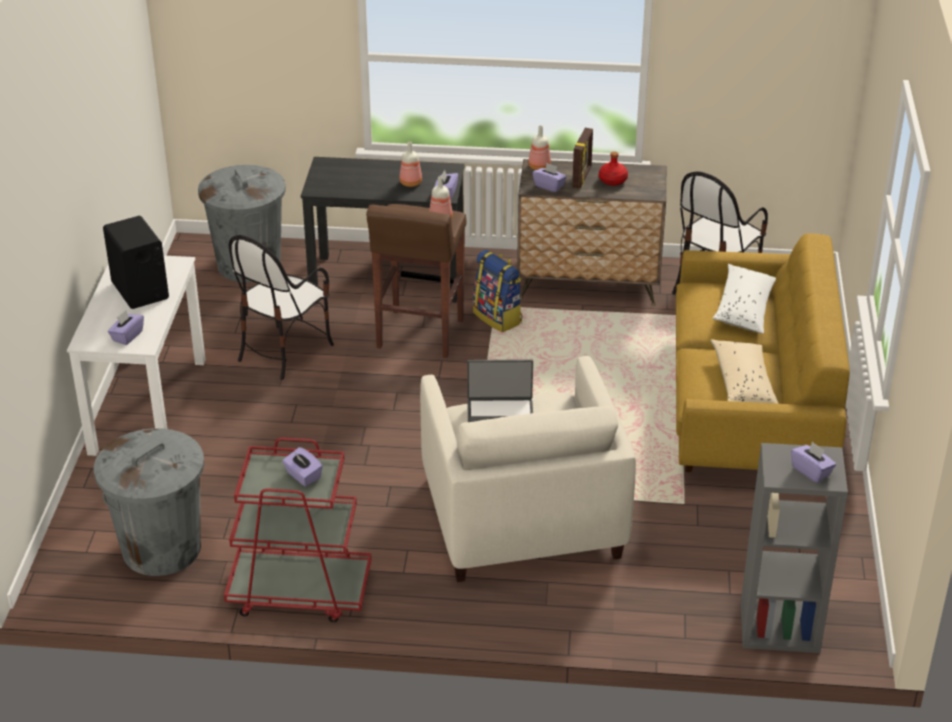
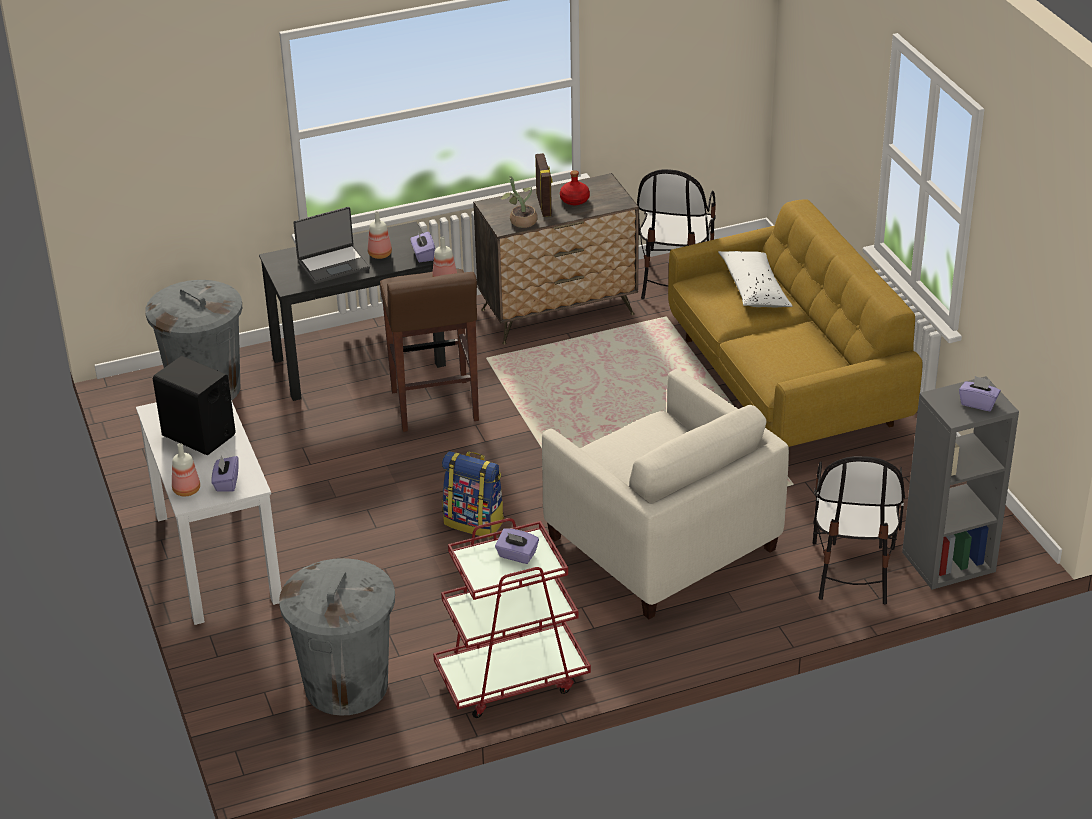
camera: 25 degrees left, 0 degrees up
(284, 350) = (312, 462): chair -> chair (852, 571)
(498, 318) = (498, 368): backpack -> backpack (475, 522)
(500, 415) = (623, 449): laptop -> laptop (333, 265)
(538, 167) = (494, 205): bottle -> bottle (185, 490)
(549, 186) = (520, 221): purple tissue box -> potted plant
(744, 384) = (806, 357): beige pillow -> none

